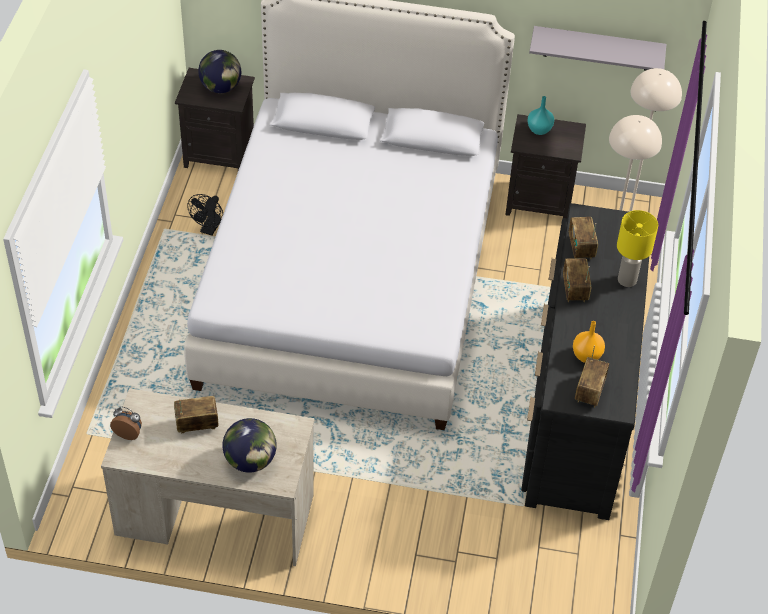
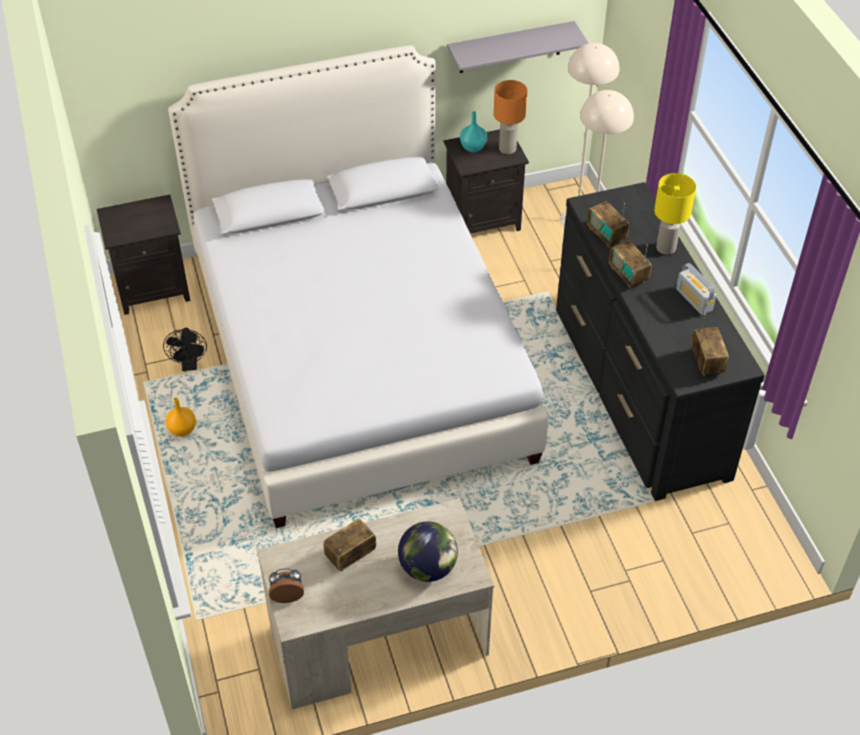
camera: 25 degrees left, 0 degrees up
(221, 88) = (143, 217): globe -> none
(569, 142) = (507, 148): none -> orange table lamp
(587, 356) = (681, 330): orange vase -> orange vase (183, 429)
(618, 334) = (694, 300): none -> radio

